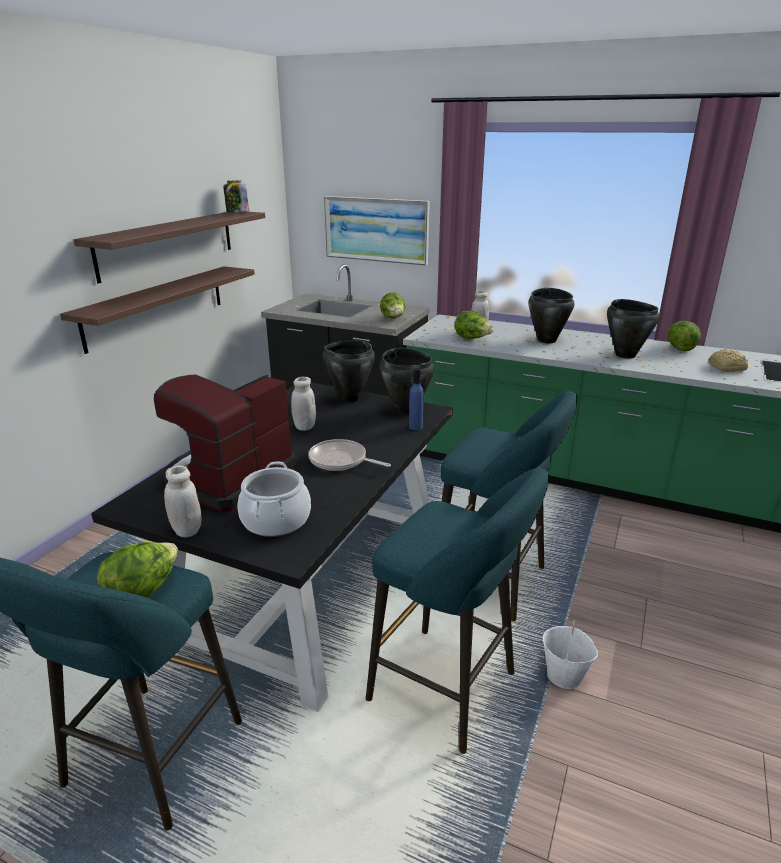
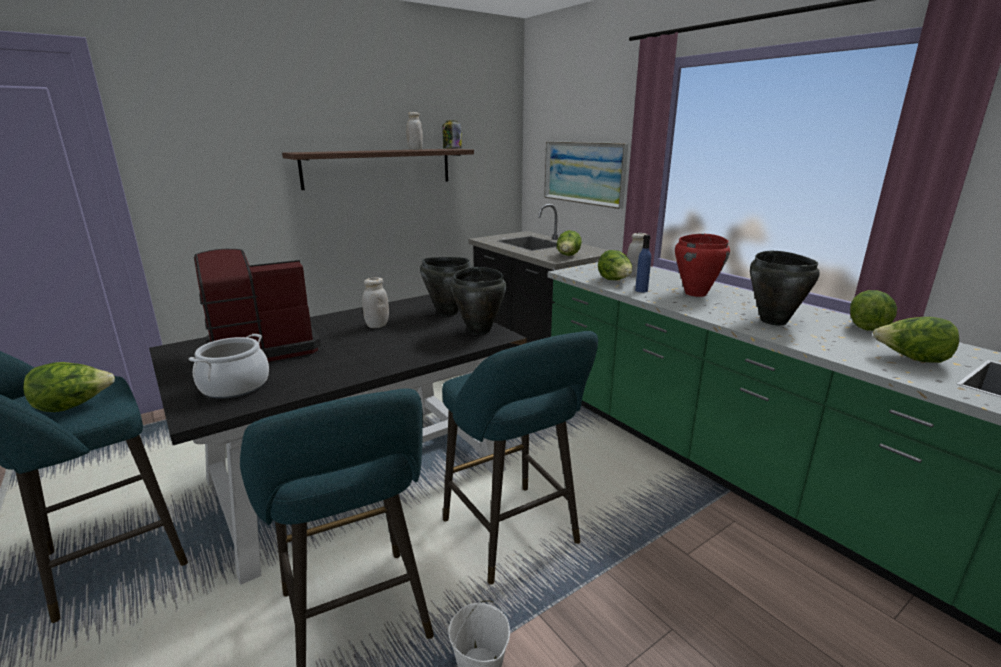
camera: 30 degrees right, 5 degrees down
(157, 306) = (360, 218): shelf -> none
(187, 530) = (173, 375): white jar -> white jar (415, 149)
(341, 461) = (358, 356): frying pan -> none
(415, 427) = (464, 346): blue bottle -> blue bottle (641, 290)
(547, 340) = (696, 293): black cooking pot -> red cooking pot
(727, 368) = (911, 359): bread -> lettuce

